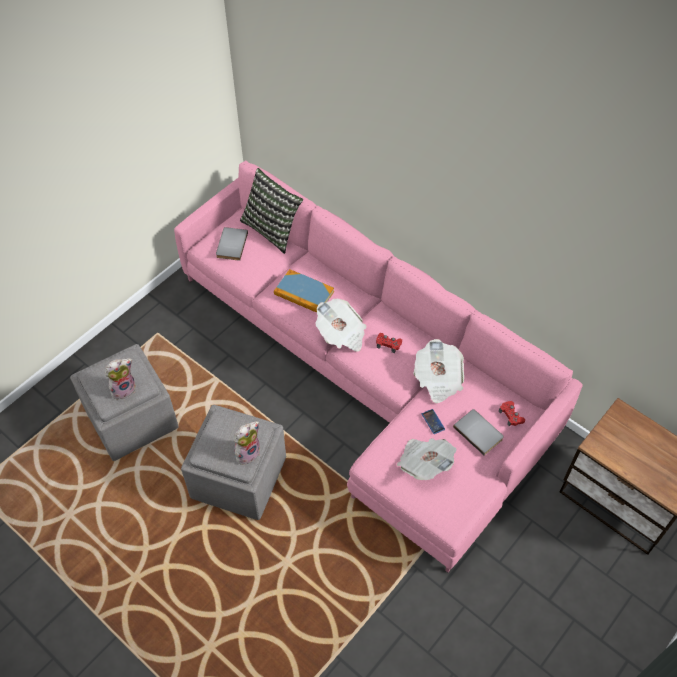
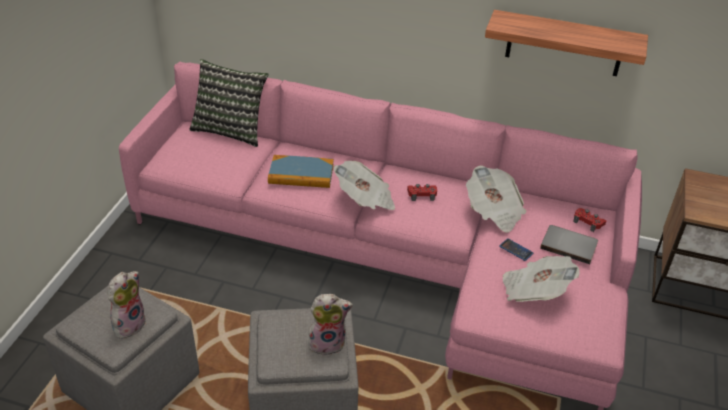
camera: 25 degrees left, 15 degrees down
(230, 245) = (191, 152): grey book -> none
(247, 452) = (328, 342): plush toy -> plush toy turned 60 degrees clockwise
(530, 265) = (564, 44): none -> shelf

